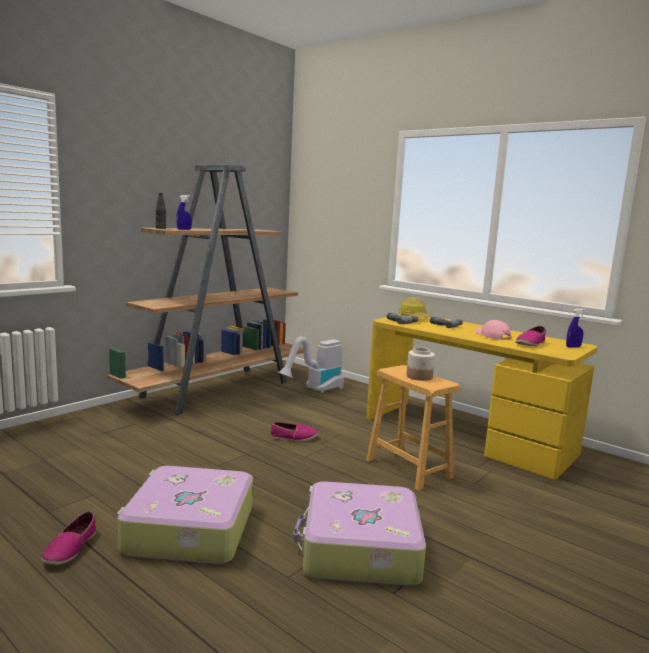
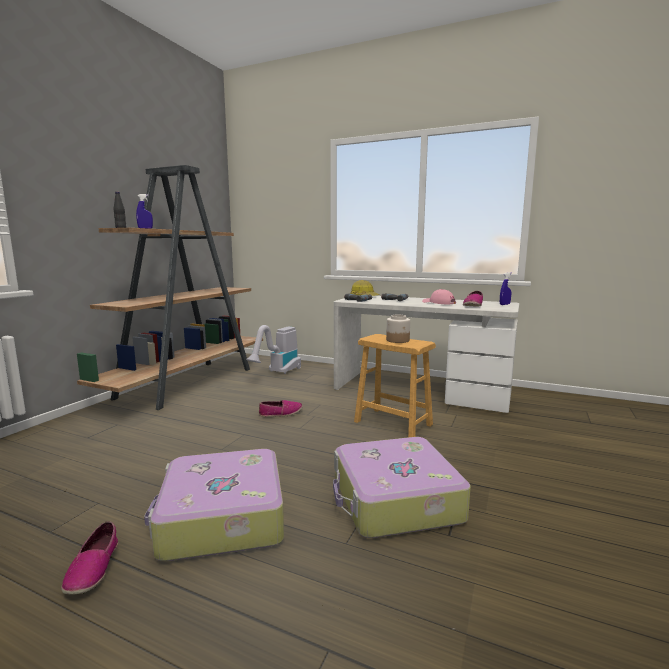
camera: 15 degrees left, 0 degrees up
(466, 435) = (421, 390): yellow desk -> white desk

